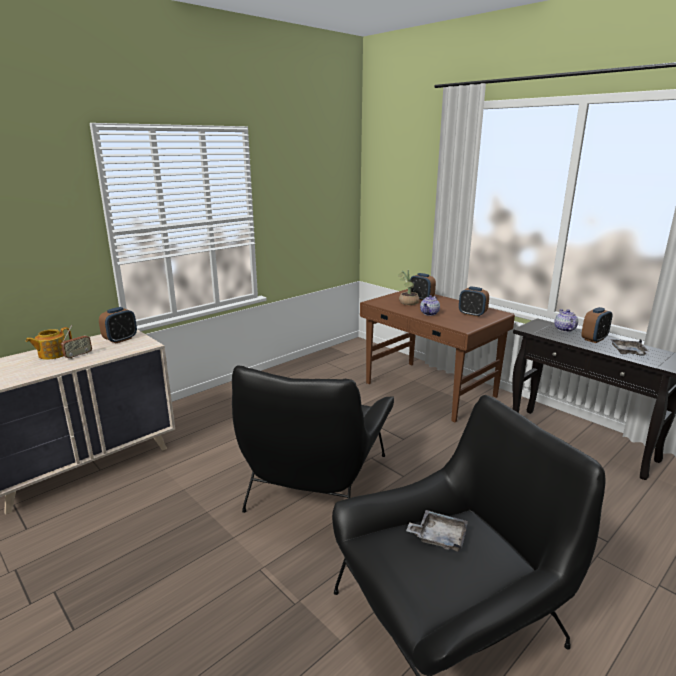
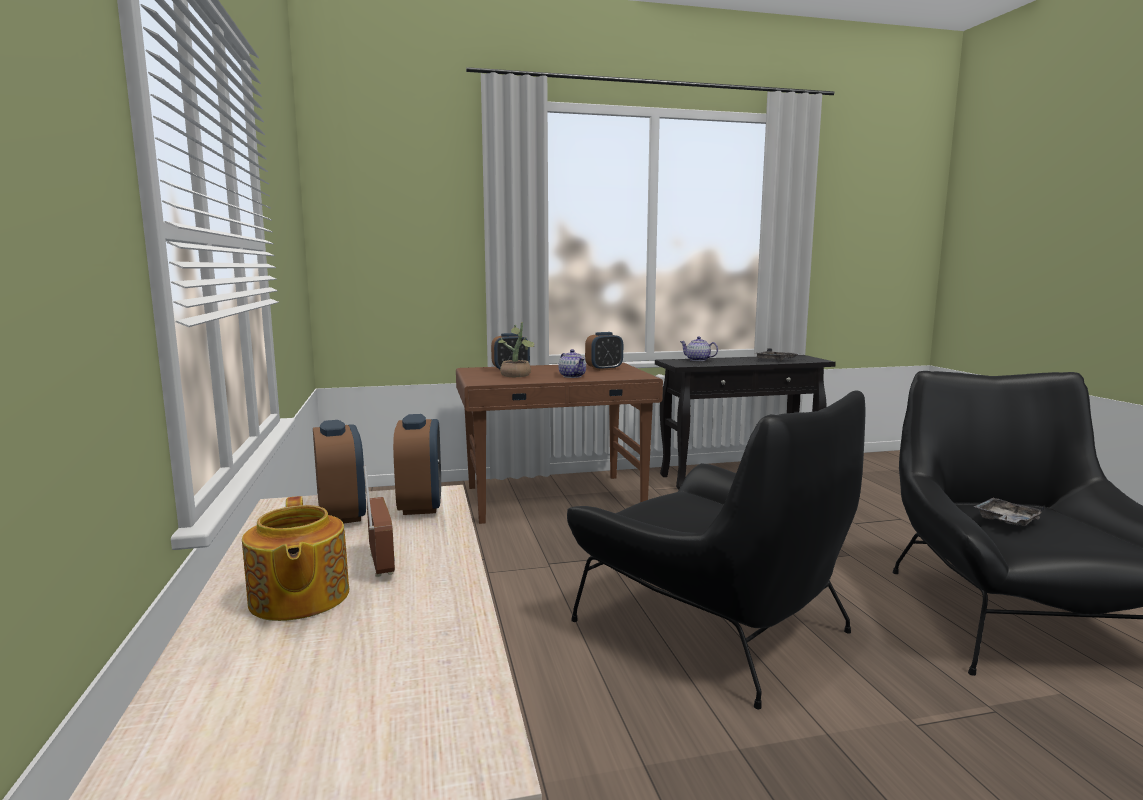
camera: 60 degrees left, 10 degrees down
(594, 339) = (734, 360): alarm clock -> alarm clock (420, 505)

